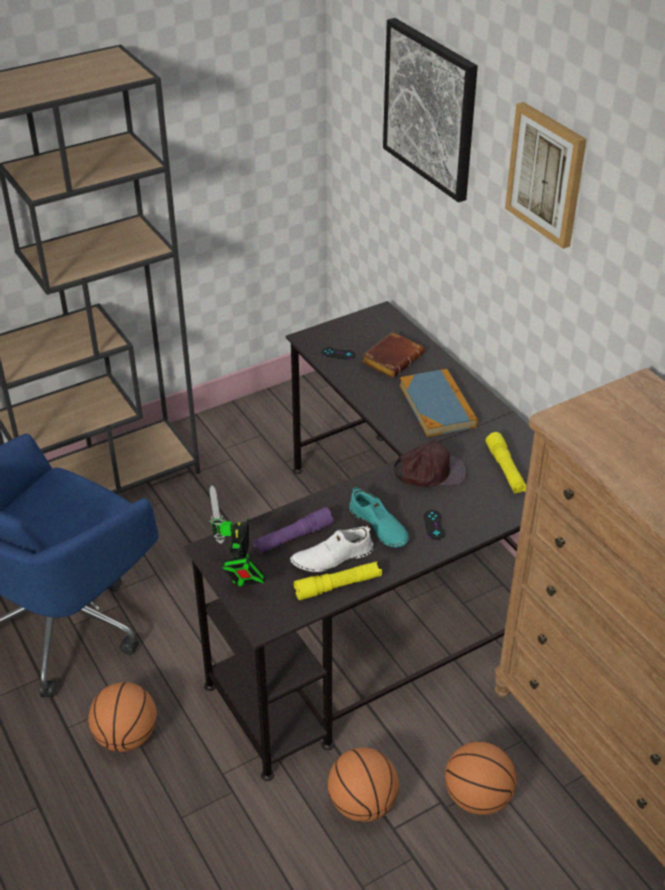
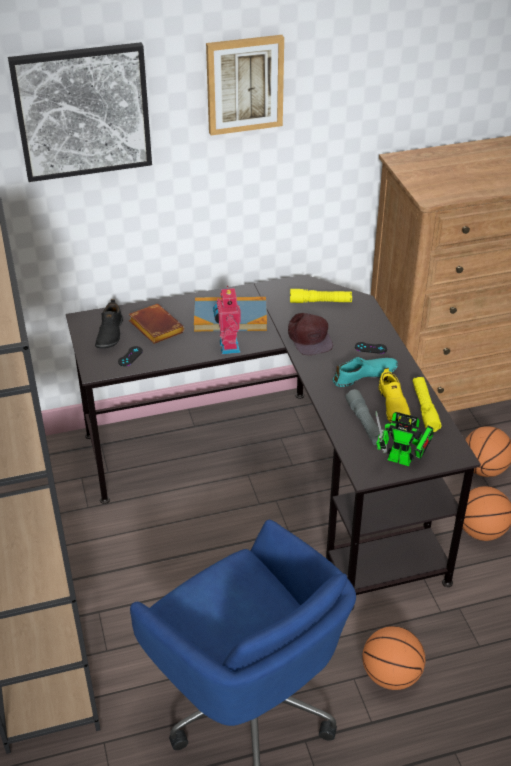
camera: 75 degrees left, 0 degrees up
(293, 537) = (364, 423): purple flashlight -> grey flashlight
(332, 557) = (392, 406): white shoe -> yellow shoe
(368, 333) = (109, 334): none -> black shoe
(383, 414) = (227, 347): none -> toy robot
(430, 471) = (309, 337): brown cap -> brown cap turned 150 degrees clockwise

